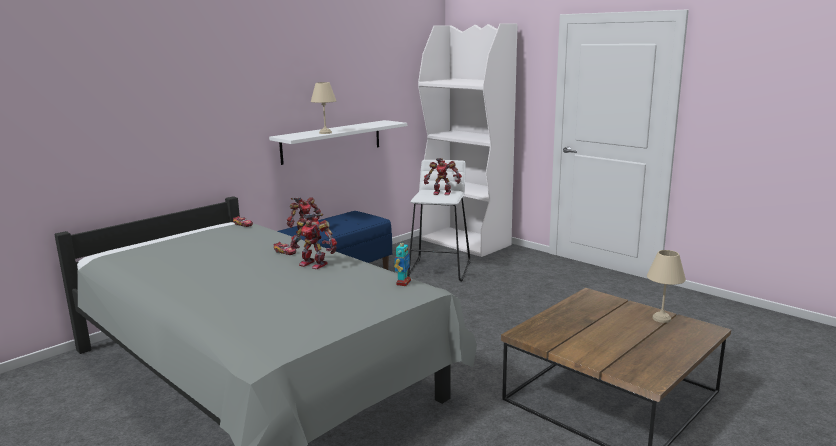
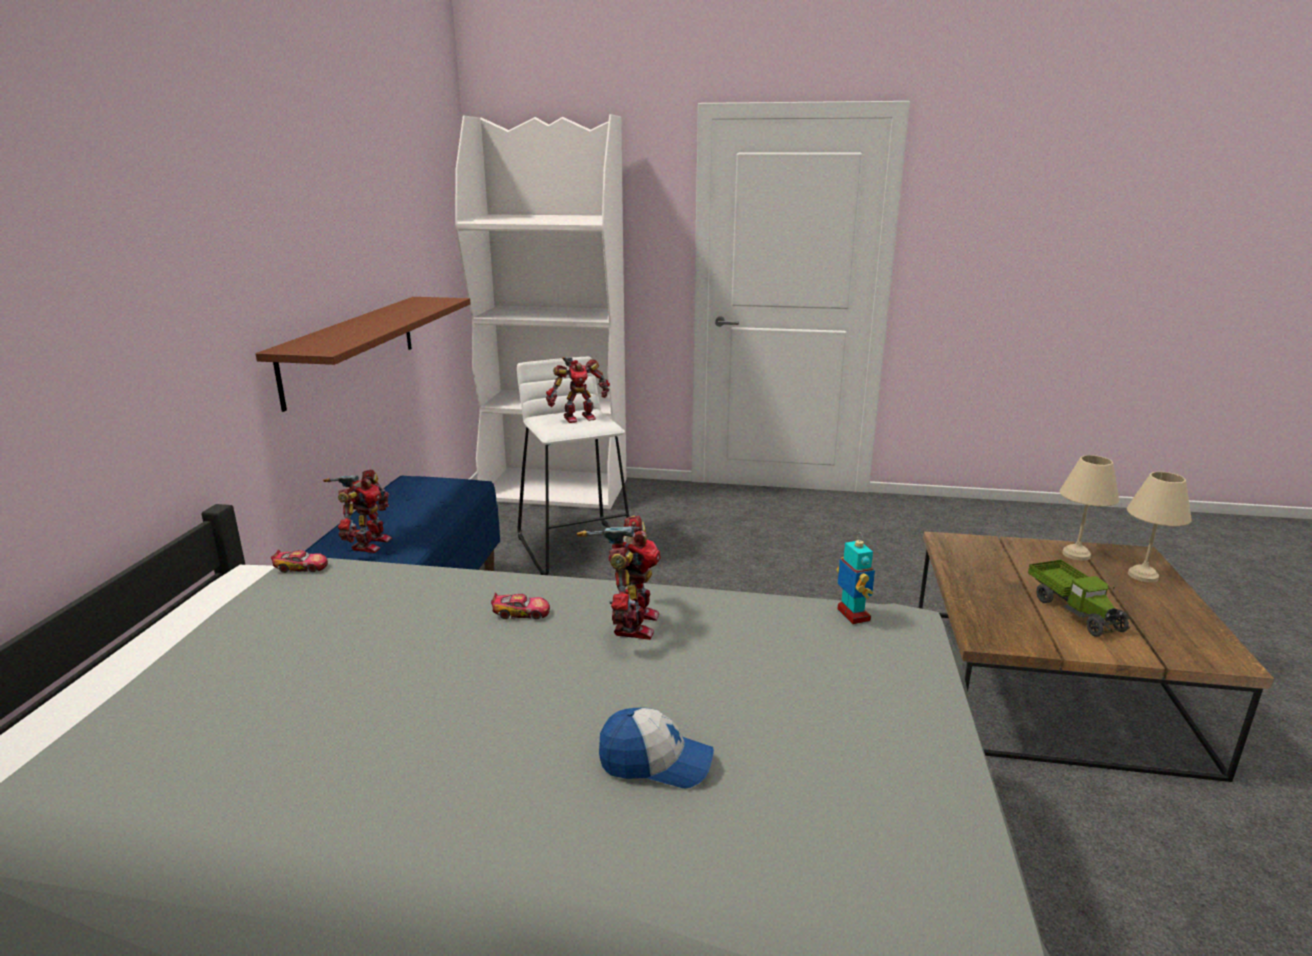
camera: 35 degrees left, 5 degrees up
(252, 297) = (655, 762): none -> cap
(314, 264) = (631, 624): toy robot -> toy robot turned 75 degrees counterclockwise
(324, 133) = (366, 332): beige table lamp -> beige table lamp (1141, 576)
(332, 141) = (351, 348): white shelf -> brown shelf
(599, 338) = (1074, 611): none -> toy truck

